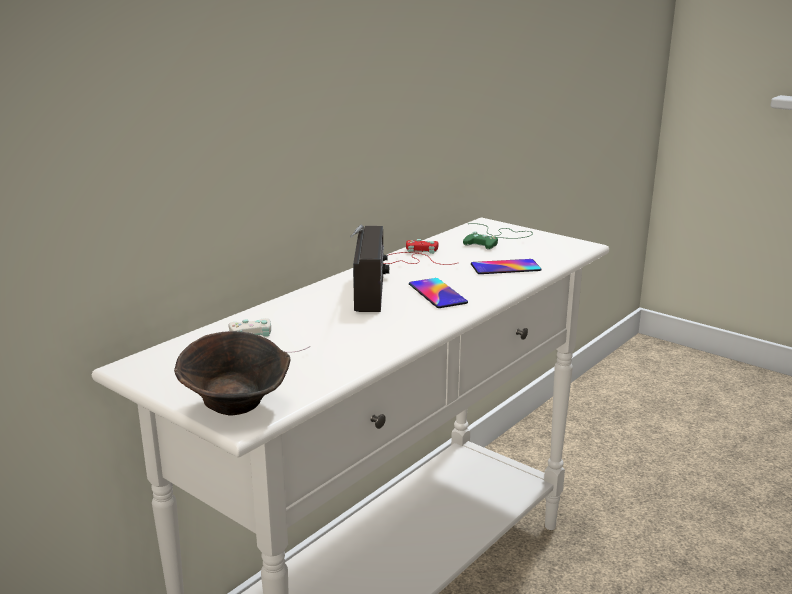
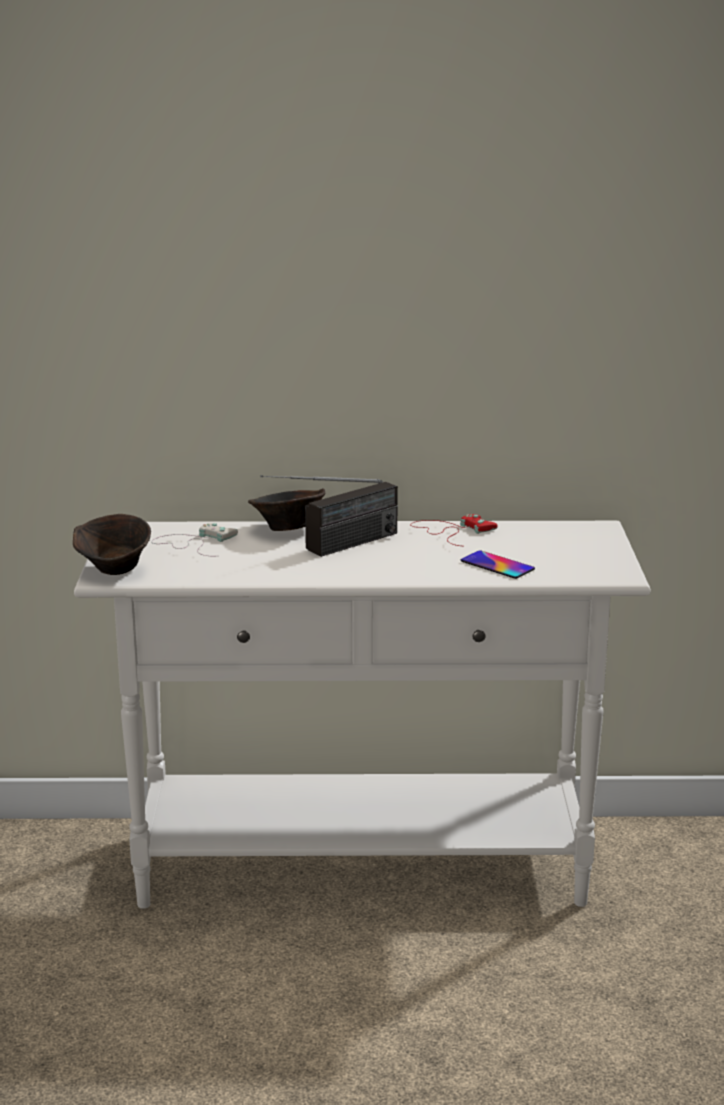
camera: 50 degrees right, 0 degrees up
(296, 304) = (287, 529): none -> brown bowl
(437, 293) = (390, 561): phone -> none
(496, 239) = (565, 542): green game controller -> none

